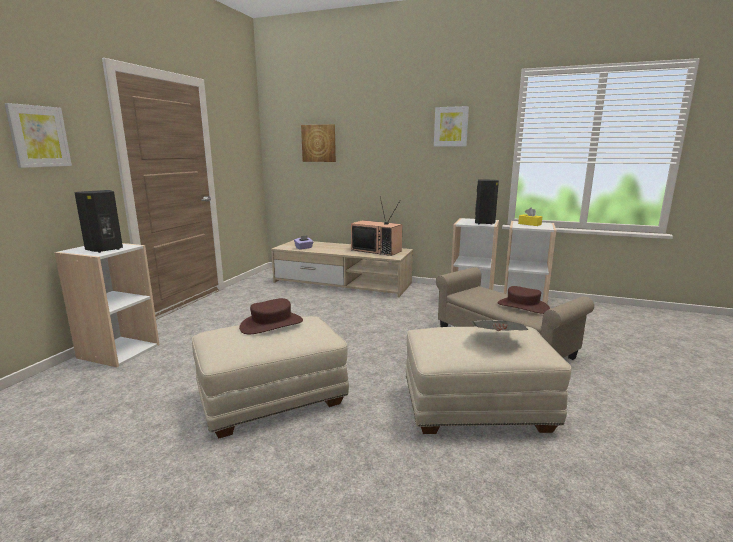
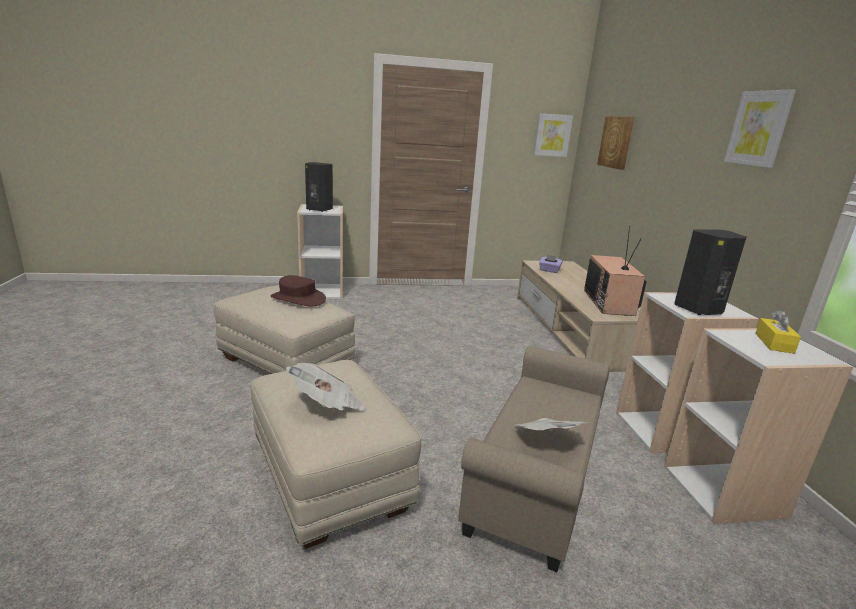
camera: 60 degrees right, 5 degrees up
(38, 136) = (307, 118): picture -> picture (552, 135)
(522, 306) = (547, 439): brown hat -> newspaper

